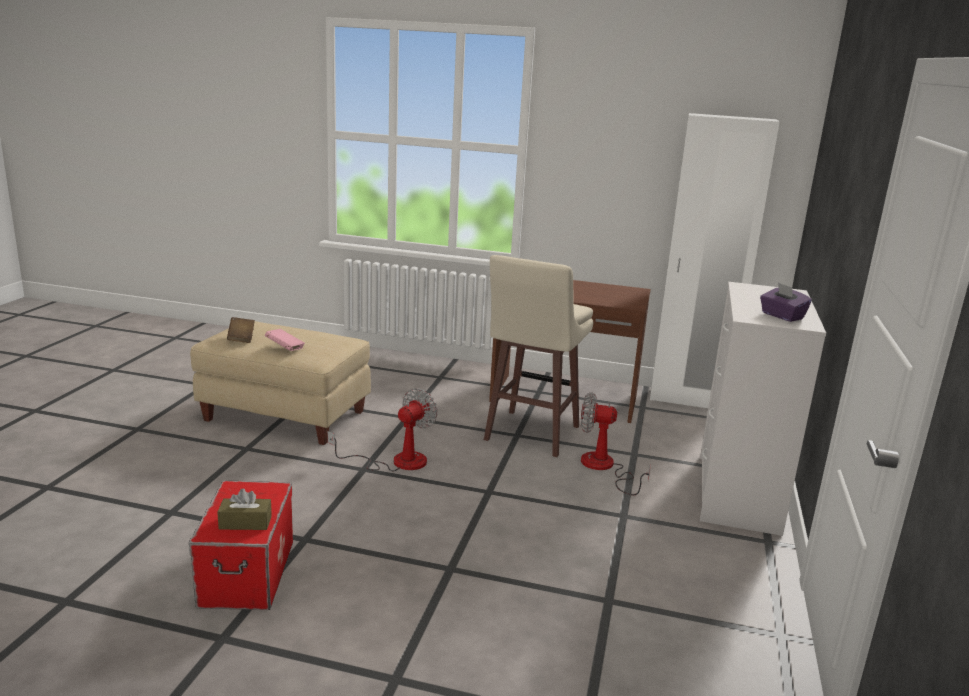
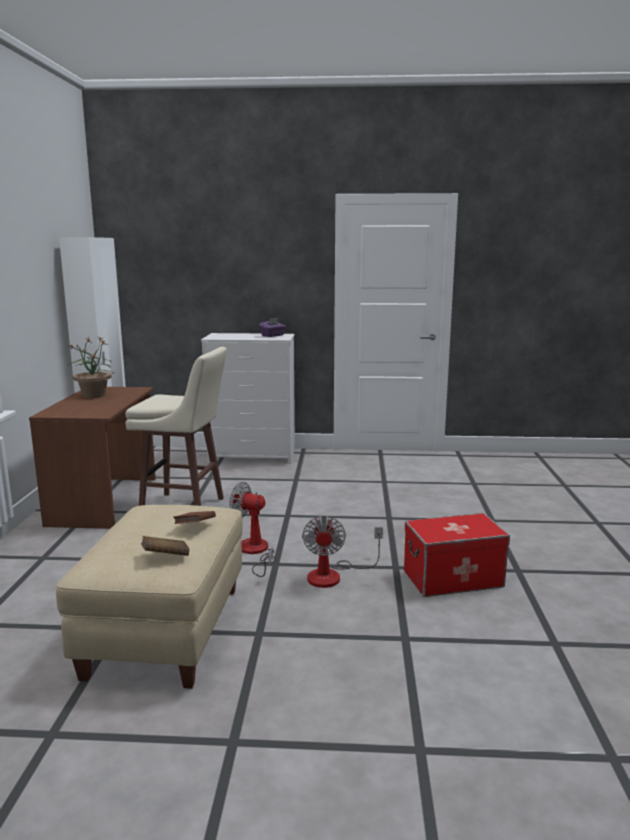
camera: 100 degrees left, 5 degrees down
(245, 523) = (469, 523): brown tissue box -> none
(285, 348) = (195, 527): pink book -> brown book
(600, 290) = (94, 395): none -> potted plant
(604, 468) = (234, 485): fan -> fan (333, 575)

